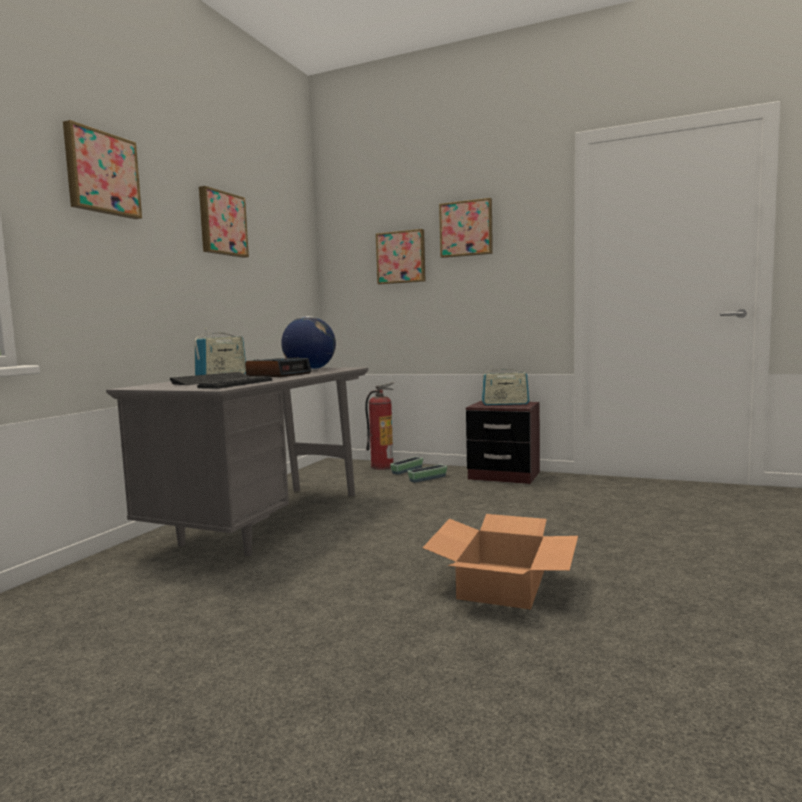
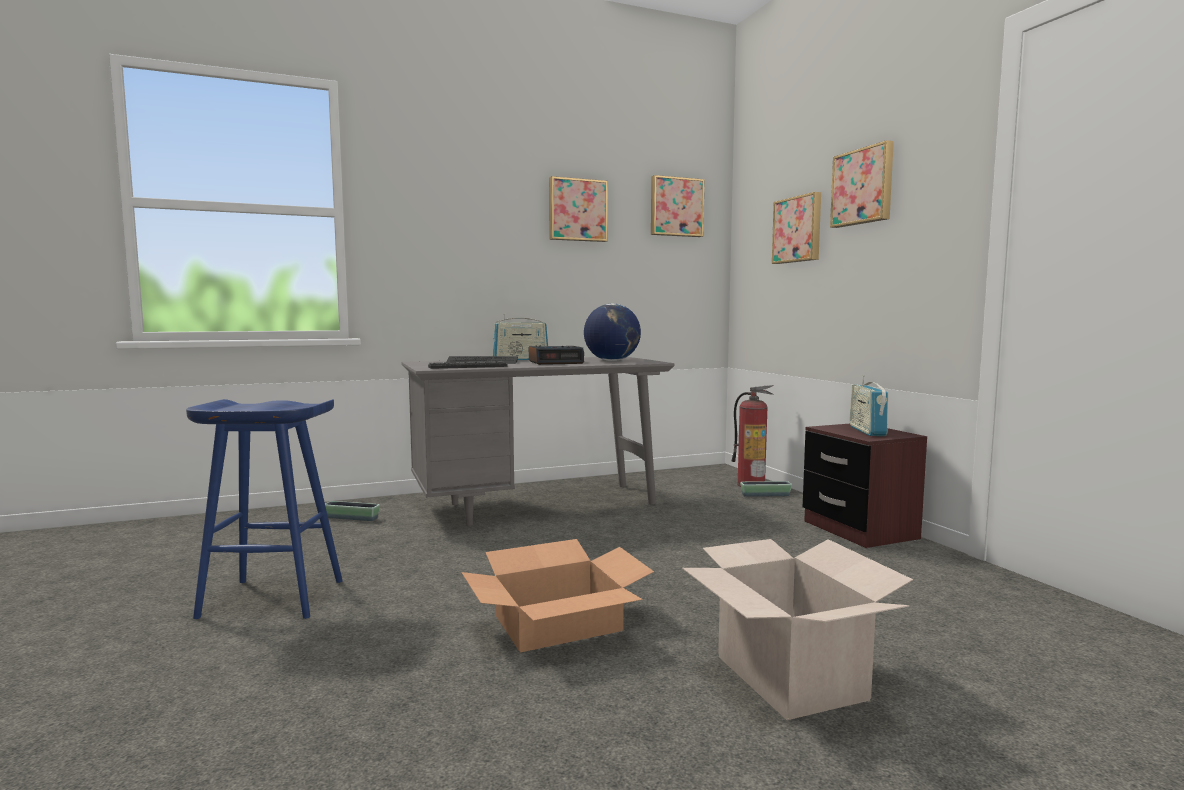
camera: 45 degrees right, 0 degrees up
(101, 173) = (437, 182): picture -> picture (676, 207)
(231, 686) = (270, 599): none -> blue stool
(427, 479) = (763, 509): planter -> planter (352, 518)
(505, 404) = (867, 431): radio -> radio turned 45 degrees clockwise
(660, 554) = (791, 677): none -> cardboard box

